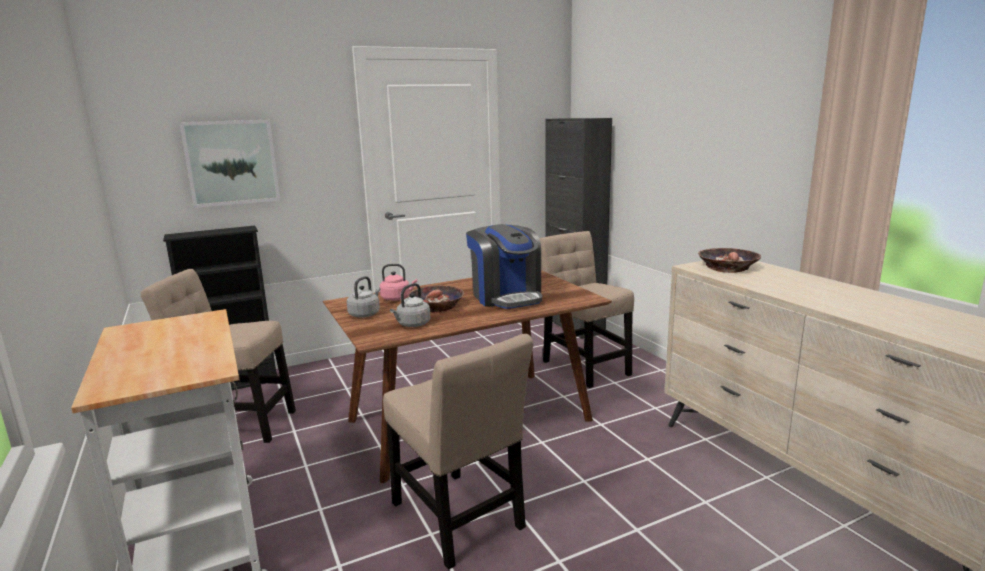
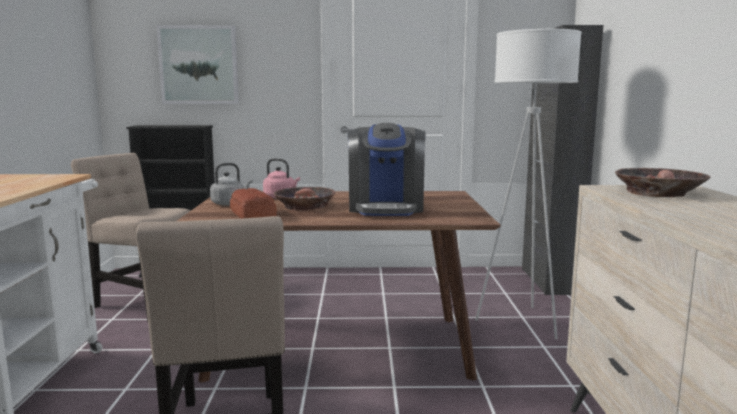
camera: 25 degrees right, 5 degrees down
(412, 324) = (252, 215): grey kettle -> bread
(583, 366) = (521, 322): beige chair -> white floor lamp

